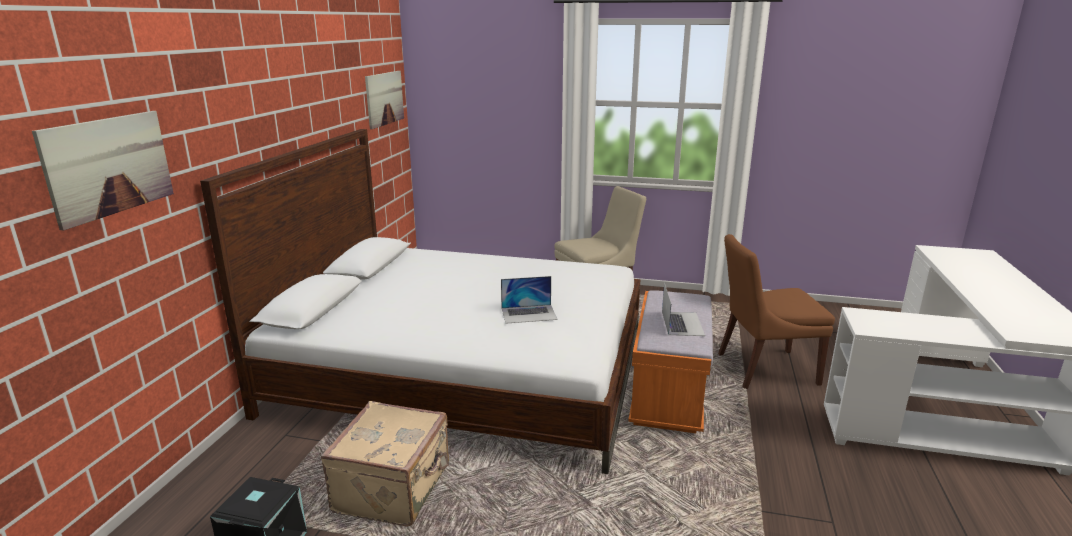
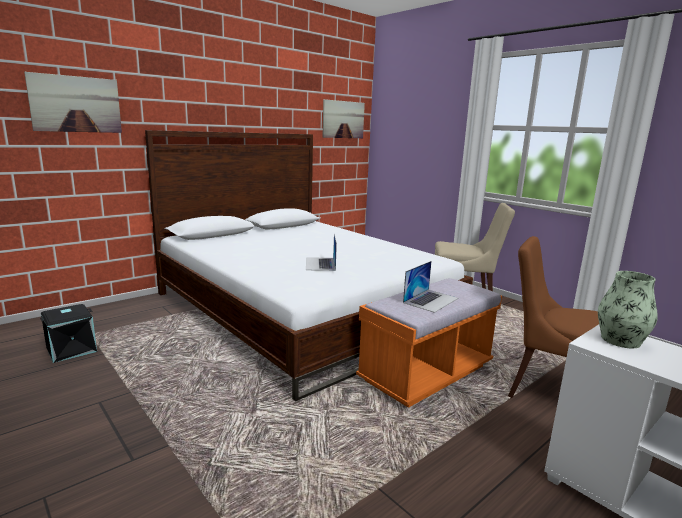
camera: 35 degrees right, 5 degrees down
(394, 489) = (165, 351): beige suitcase -> none
(529, 314) = (320, 264): laptop -> laptop turned 60 degrees clockwise
(872, 319) = (620, 340): none -> vase

